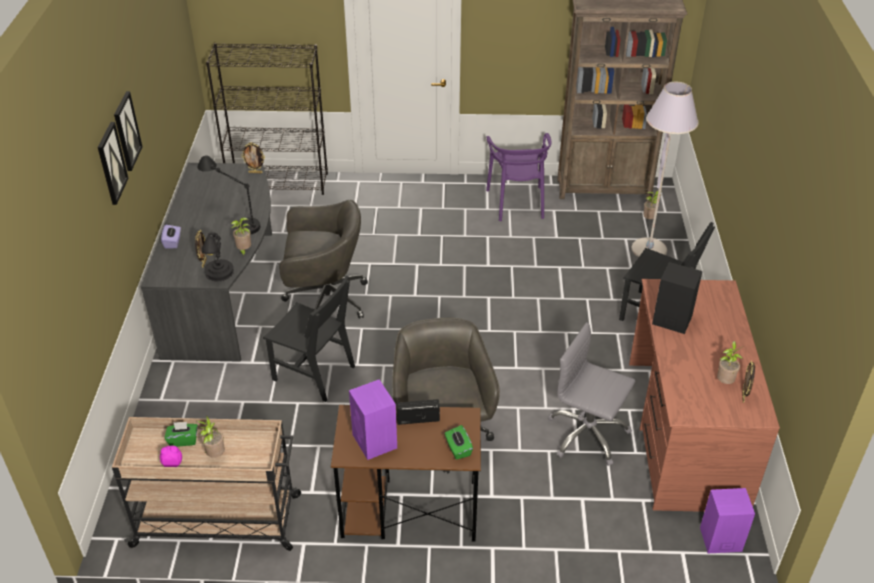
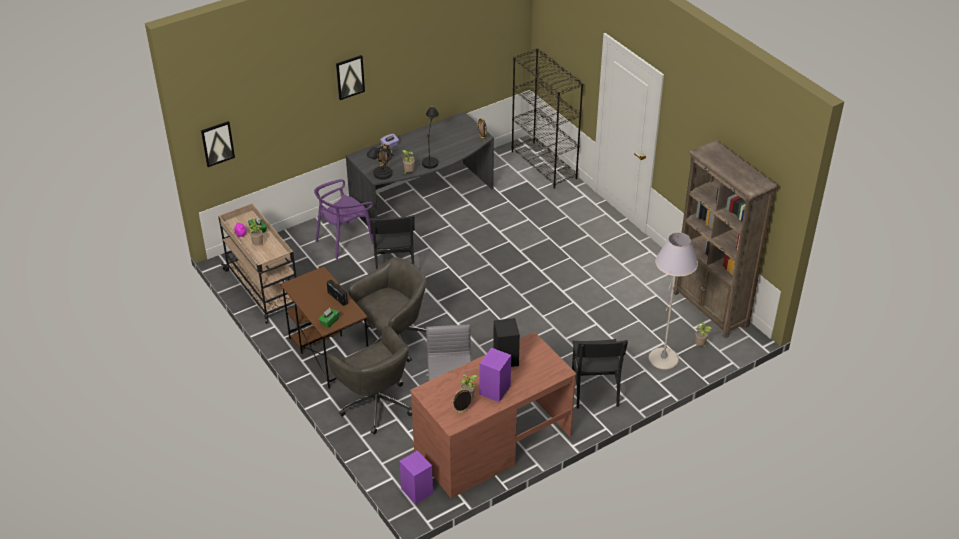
camera: 55 degrees right, 0 degrees up
(126, 131) = (381, 66): picture -> picture (217, 143)
(324, 300) = (457, 240): grey office chair -> grey office chair (375, 404)
(375, 442) = (308, 290): purple speaker -> purple speaker (494, 390)
(517, 203) = (644, 275): purple chair -> purple chair (344, 240)

